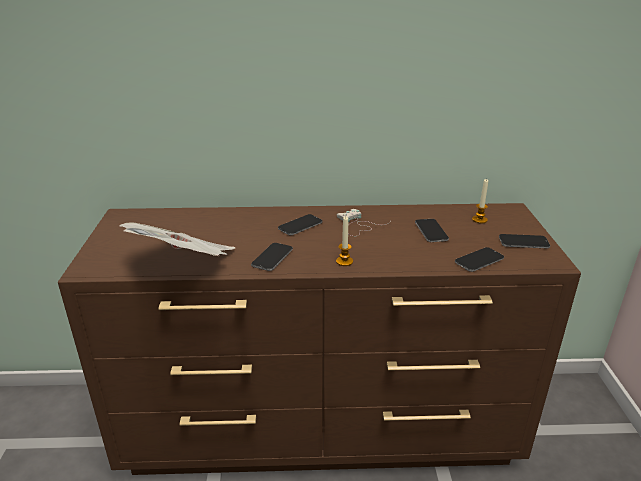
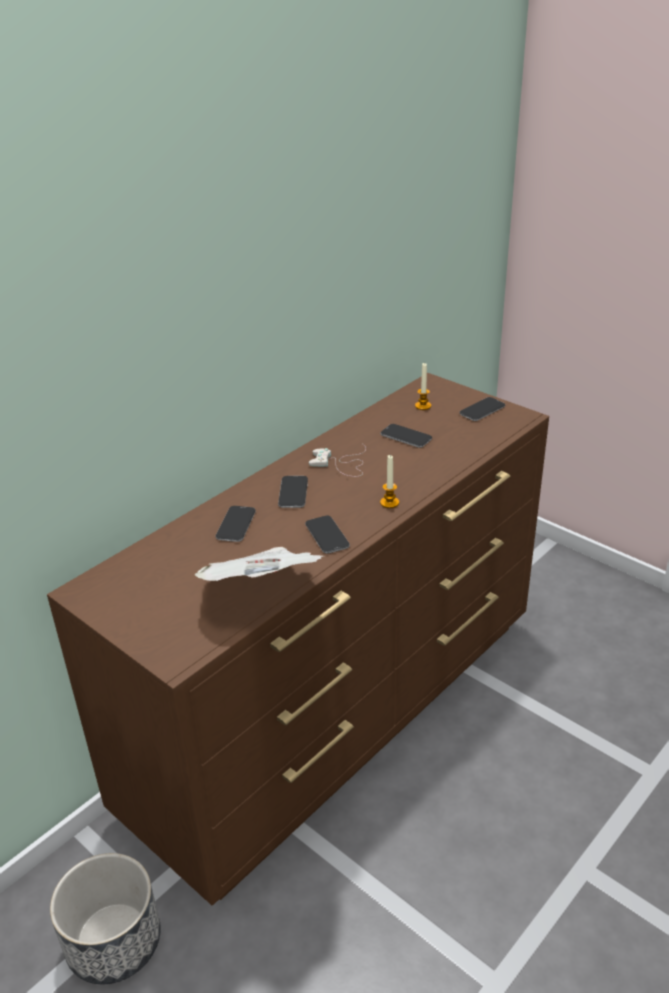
camera: 45 degrees left, 5 degrees up
(72, 448) = (113, 941): none -> planter
(479, 260) = (478, 443): phone -> phone (236, 525)

